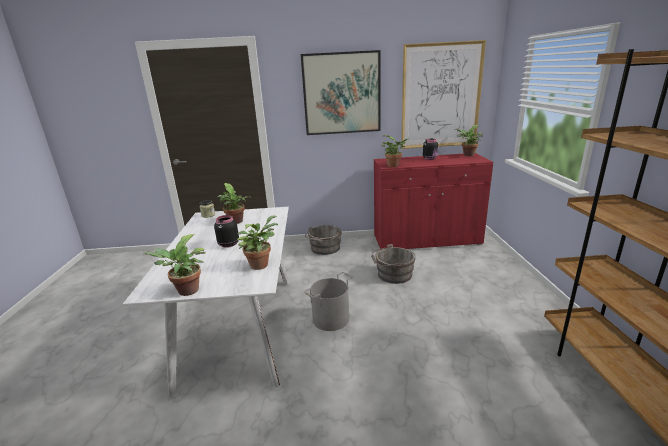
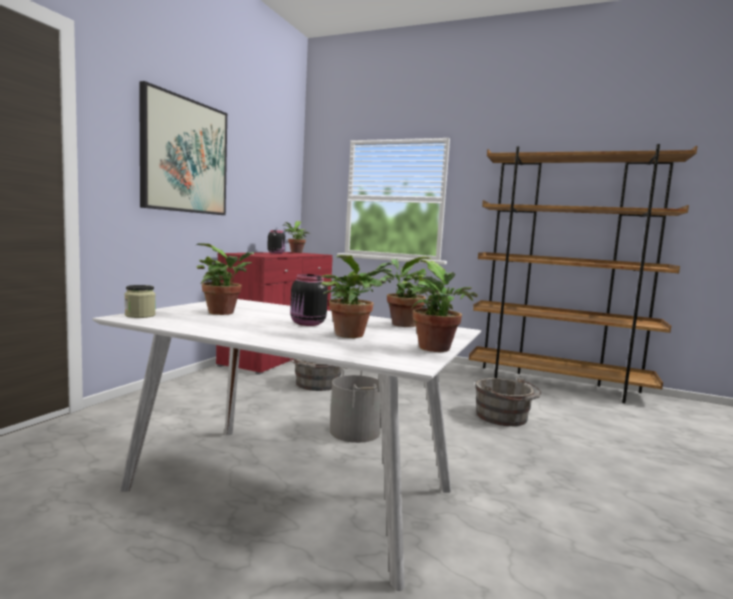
camera: 65 degrees left, 15 degrees down
(324, 249) = (186, 392): grey bucket -> grey bucket (504, 417)
(394, 166) = (267, 255): potted plant -> potted plant (352, 334)
(441, 96) = (269, 185): picture -> none

